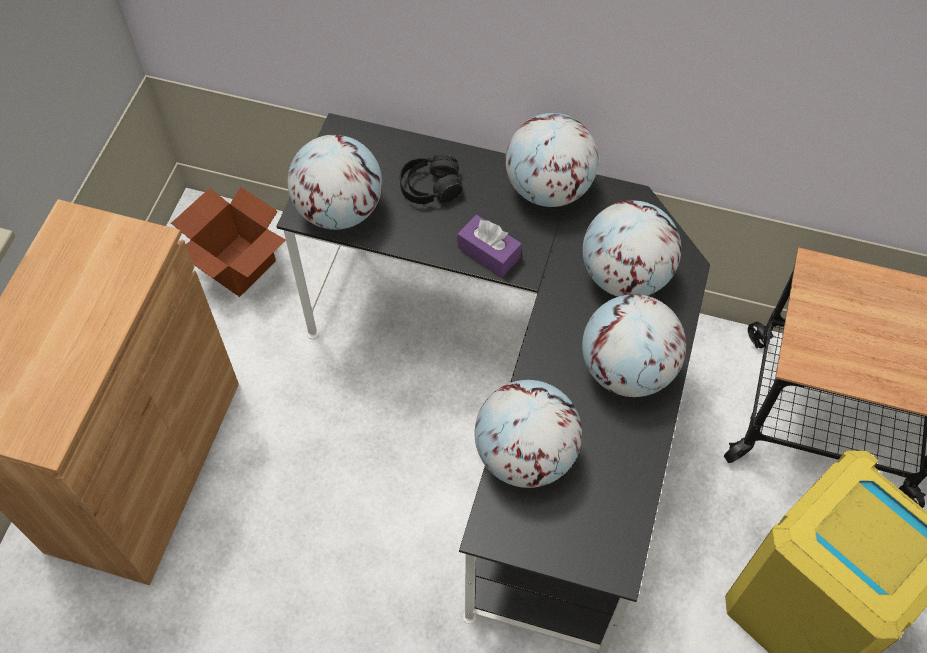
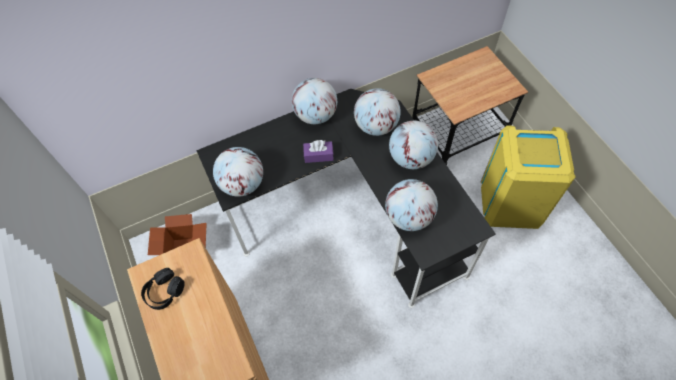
camera: 40 degrees left, 0 degrees up
(430, 187) = (270, 148): black headphones -> black headphones (164, 292)

